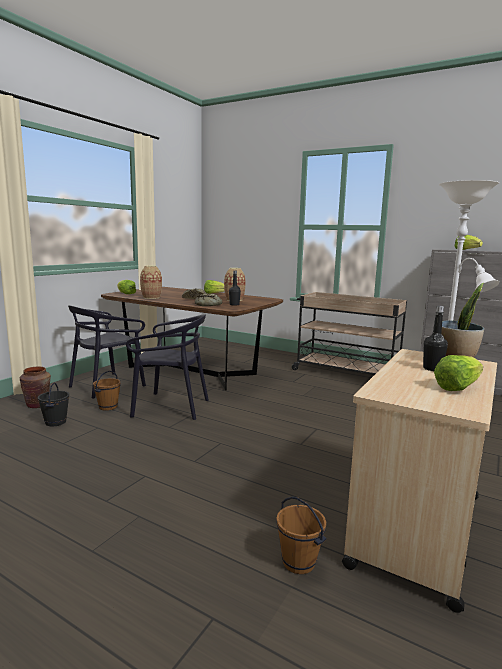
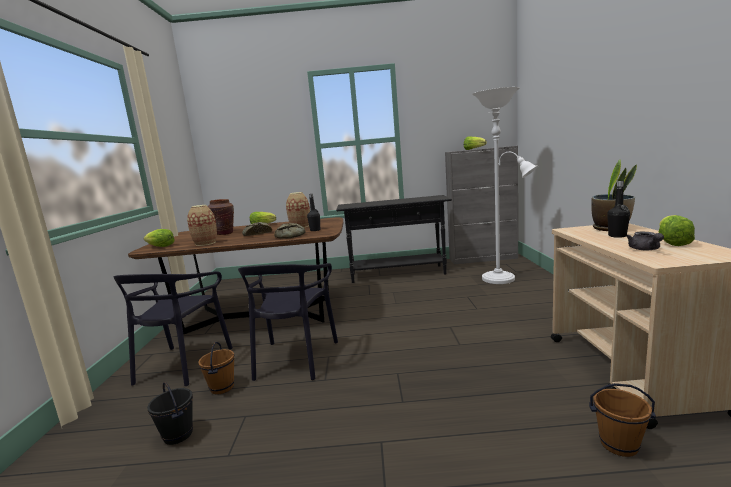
camera: 30 degrees left, 0 degrees up
(37, 404) = (115, 425): brown vase -> brown vase (224, 233)
(170, 407) = (295, 359): black chair -> black chair turned 120 degrees clockwise
(345, 373) = (398, 274): beige cart -> black console table
(406, 383) = (645, 249): none -> grey teapot

